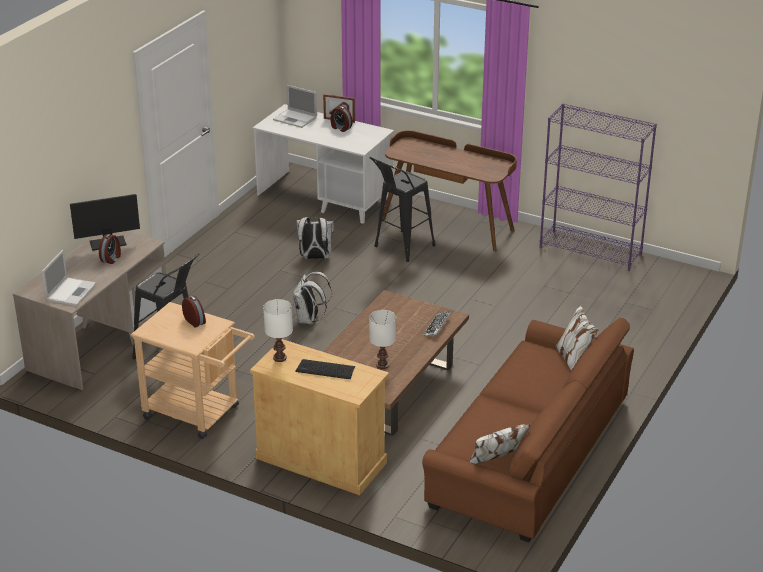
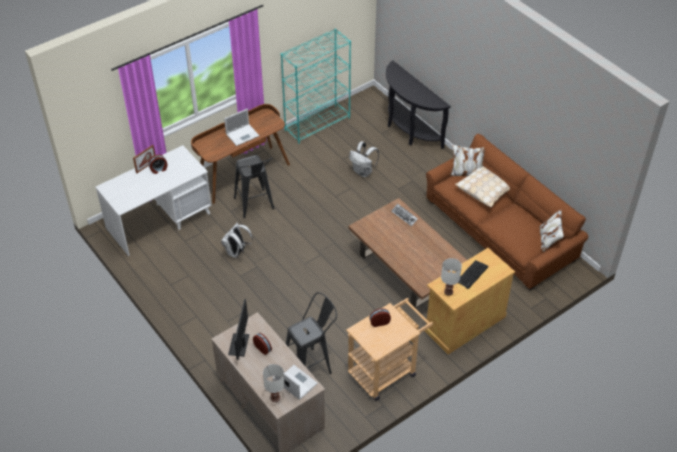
camera: 65 degrees left, 15 degrees up
(296, 119) = (125, 188): laptop -> laptop (243, 134)
(309, 320) = (311, 280): white backpack -> white backpack (363, 172)
(382, 365) = (432, 255): white table lamp -> white table lamp (275, 398)
(550, 379) = (485, 189): none -> beige pillow
(591, 250) = (317, 124): purple bookcase -> turquoise bookcase
(656, 322) = (408, 130): none -> black console table

